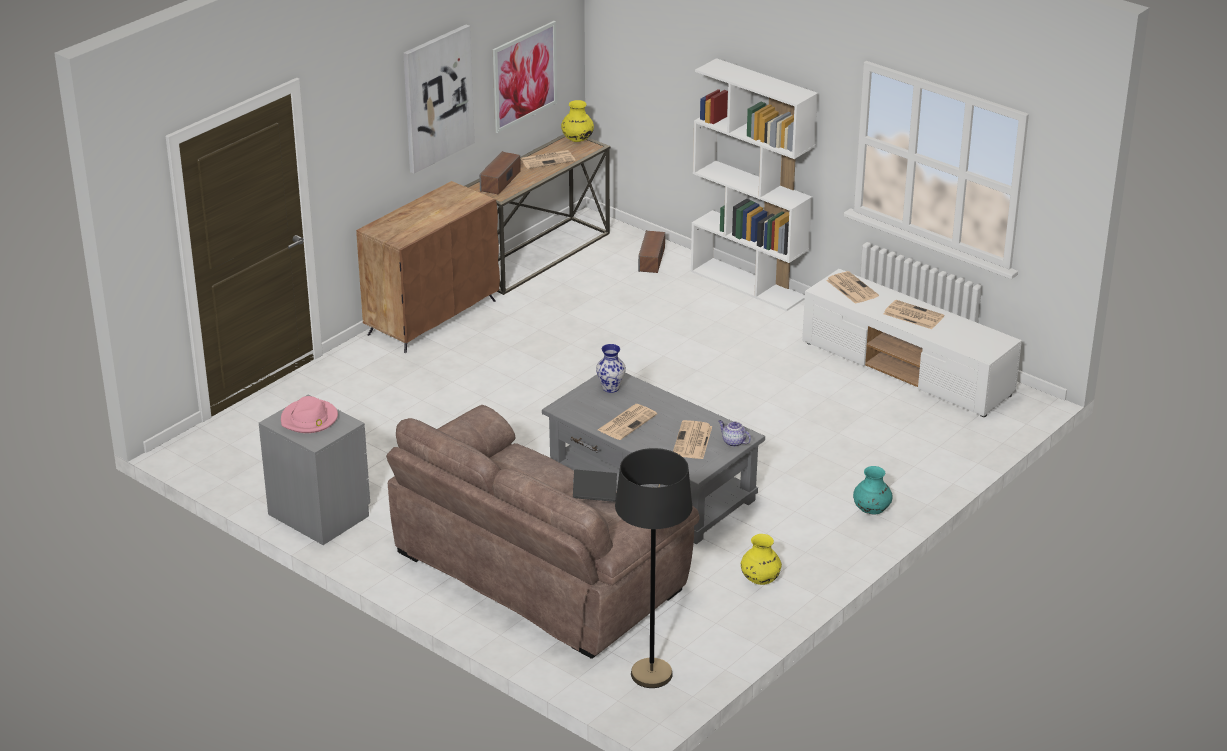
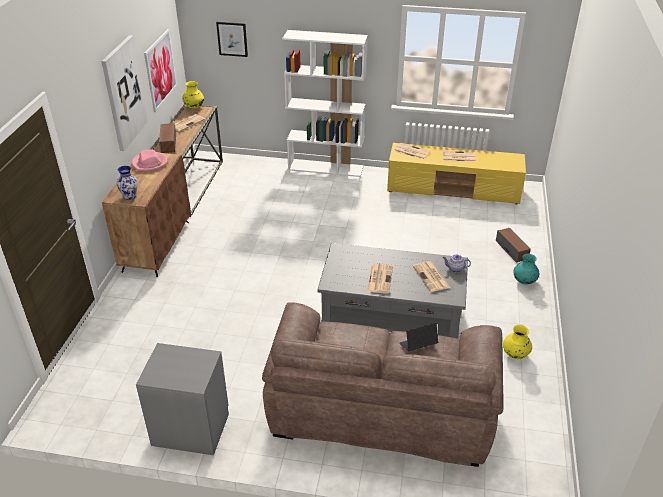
camera: 30 degrees left, 5 degrees up
(309, 419) = (175, 365): pink hat -> pink hat (150, 163)
(611, 388) = (346, 258): vase -> vase (130, 196)
(647, 53) = (232, 39): none -> picture
(651, 674) = (526, 461): black floor lamp -> none
(652, 259) = (260, 169): speaker -> speaker (512, 250)
(908, 369) = (454, 189): white tv stand -> yellow tv stand

